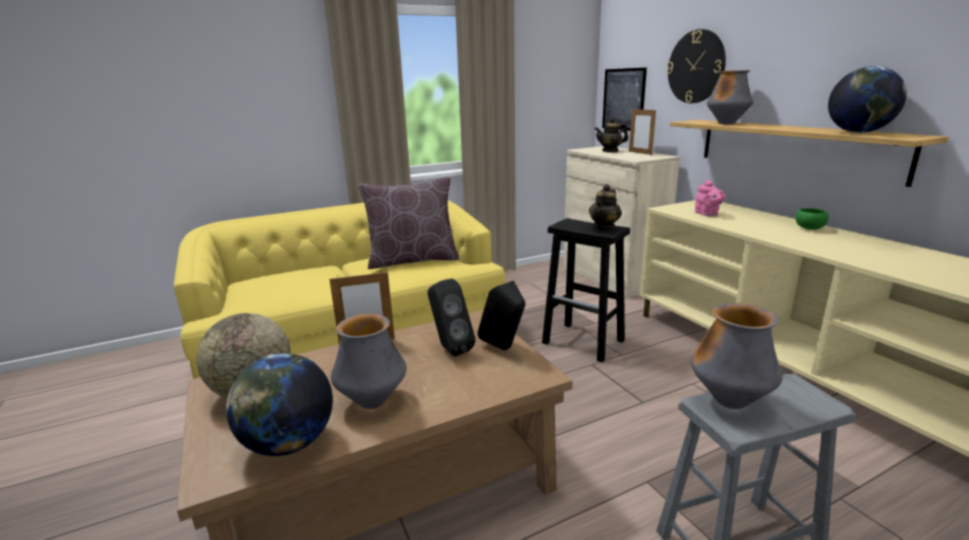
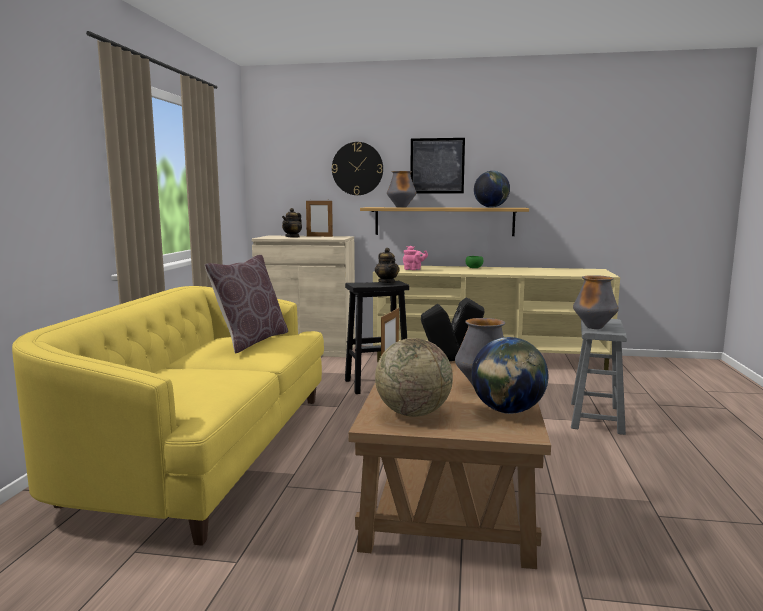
camera: 55 degrees left, 10 degrees down
(623, 99) = (282, 194): picture -> picture (437, 166)

